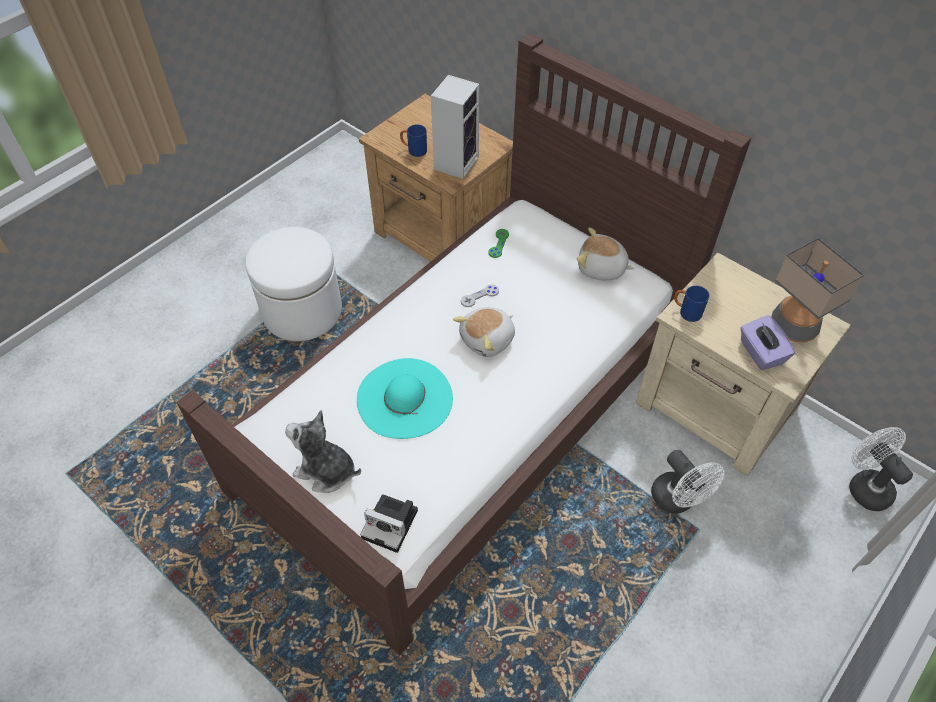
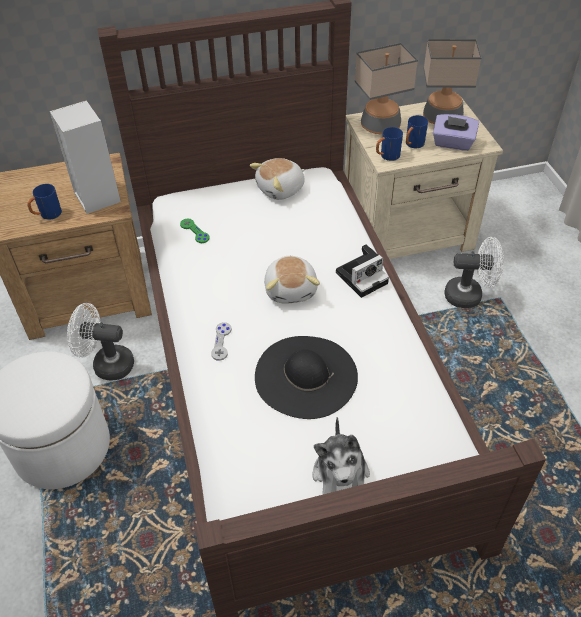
camera: 55 degrees left, 5 degrees down
(326, 471) = (341, 476): plush toy -> plush toy turned 60 degrees counterclockwise
(392, 524) = (435, 450): camera -> camera (362, 276)
(404, 398) = (306, 376): turquoise hat -> black hat
(479, 296) = (240, 271): grey game controller -> grey game controller (221, 342)
(724, 323) = (412, 145): none -> blue mug
(727, 285) = (380, 126): none -> table lamp
(865, 486) = (520, 201): white fan -> white fan (107, 364)

